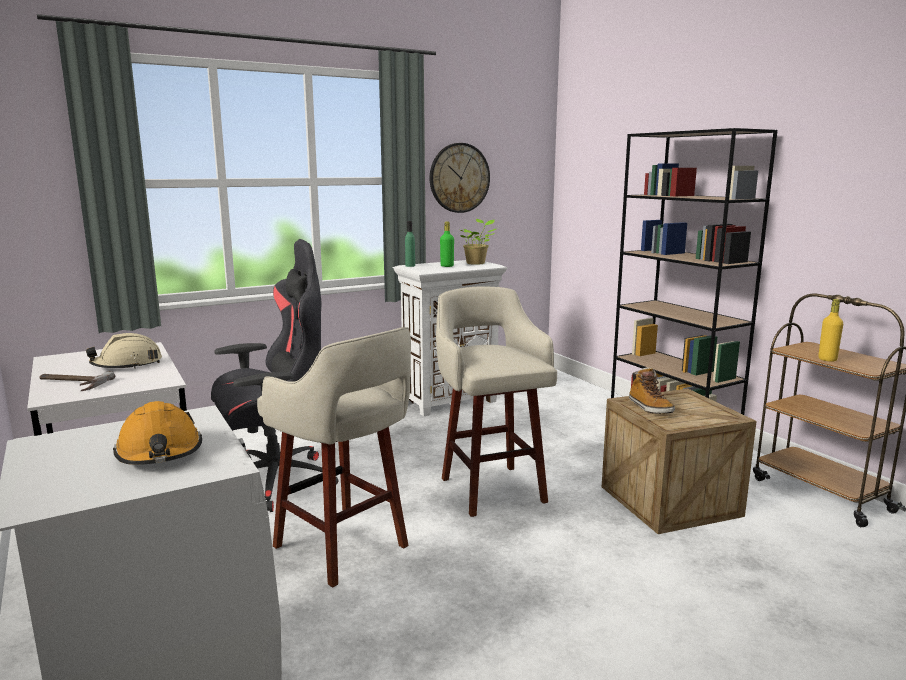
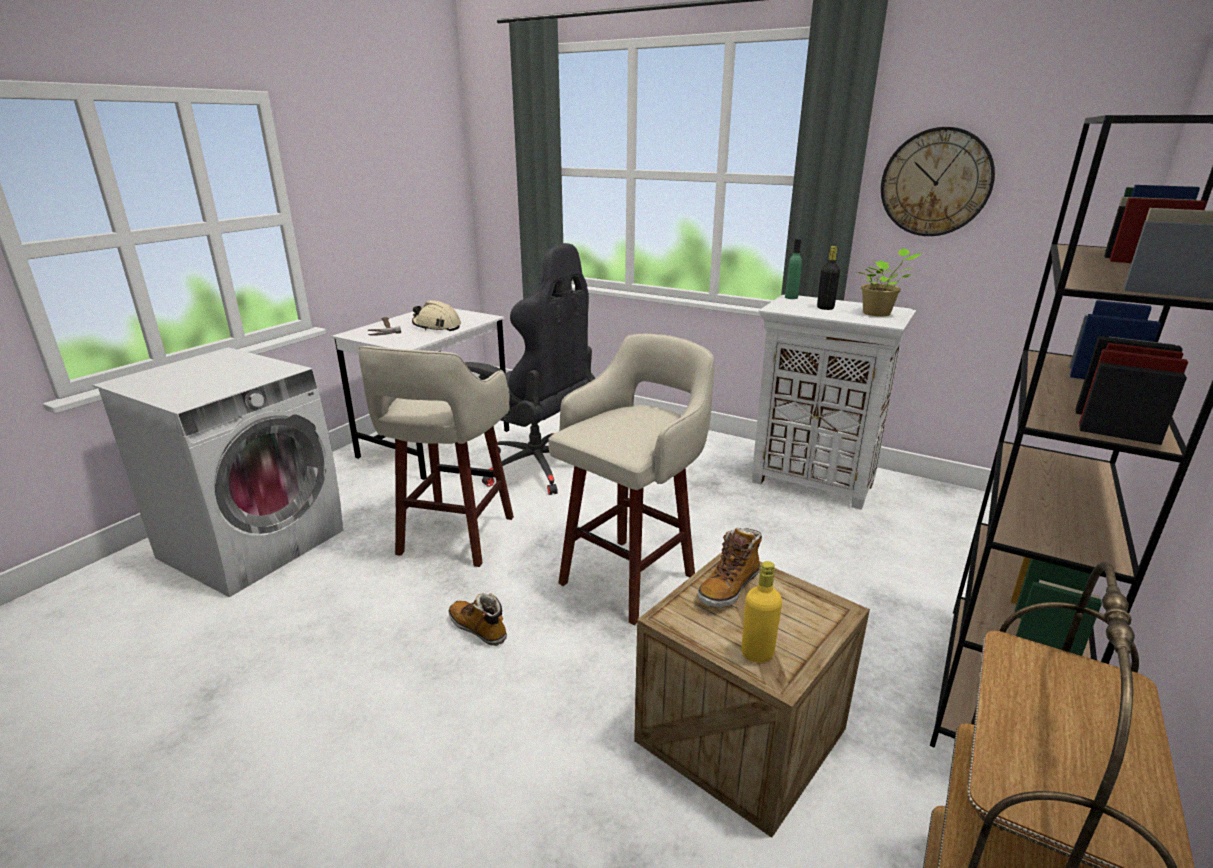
camera: 60 degrees right, 10 degrees up
(160, 453) = (209, 381): orange hard hat -> none
(447, 266) = (825, 308): green bottle -> black bottle
(496, 565) = (478, 628): none -> boot
(827, 359) = (1016, 714): yellow bottle -> yellow bottle (757, 653)

